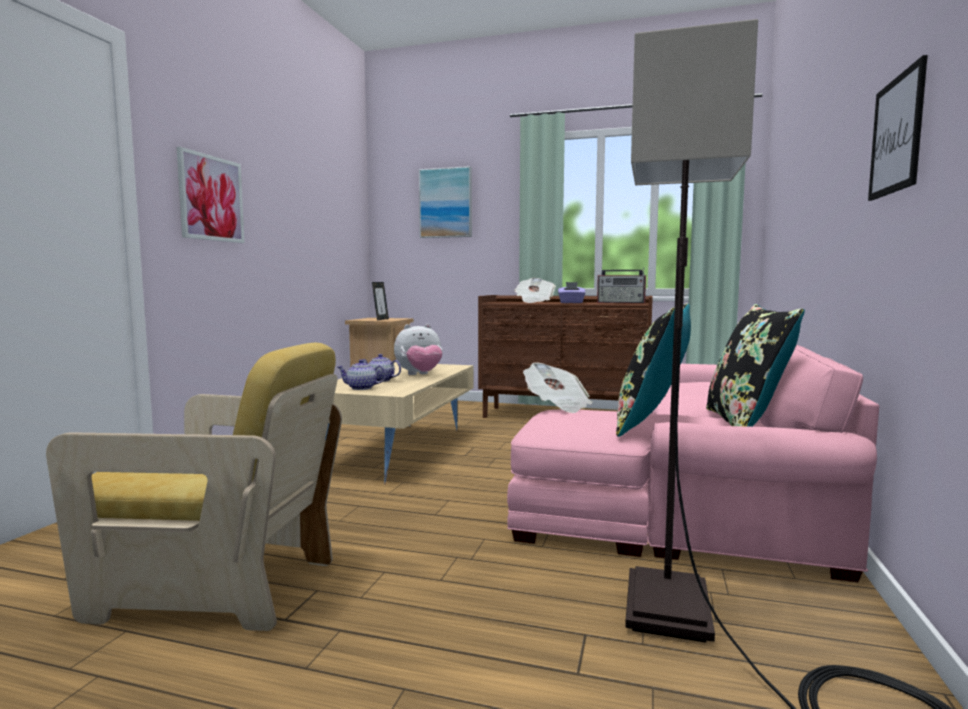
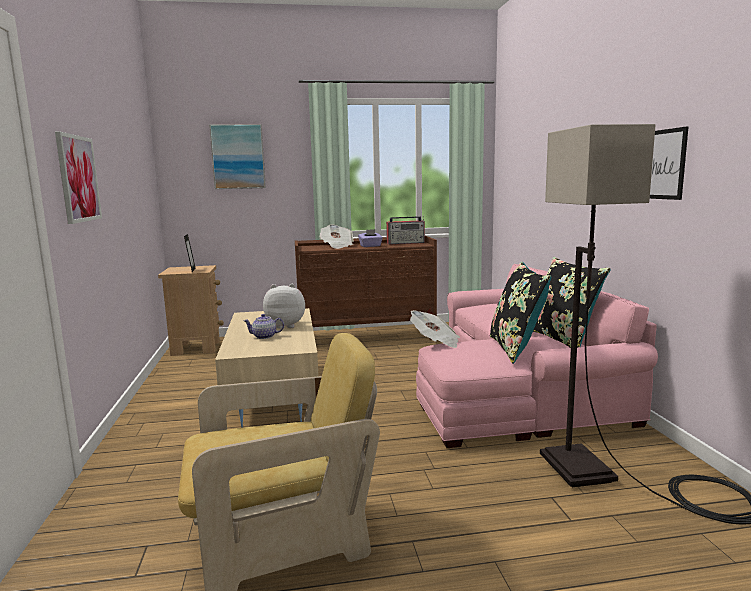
camera: 25 degrees left, 5 degrees up
(362, 388) = (265, 348): teapot -> none
(420, 375) = (286, 325): plush toy -> plush toy turned 135 degrees counterclockwise

